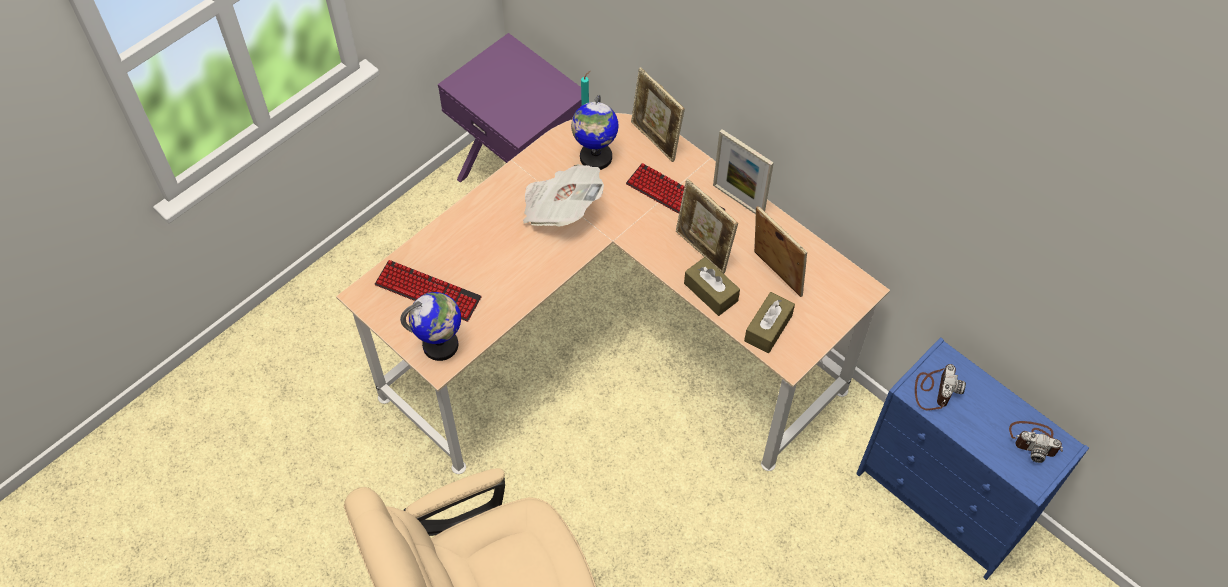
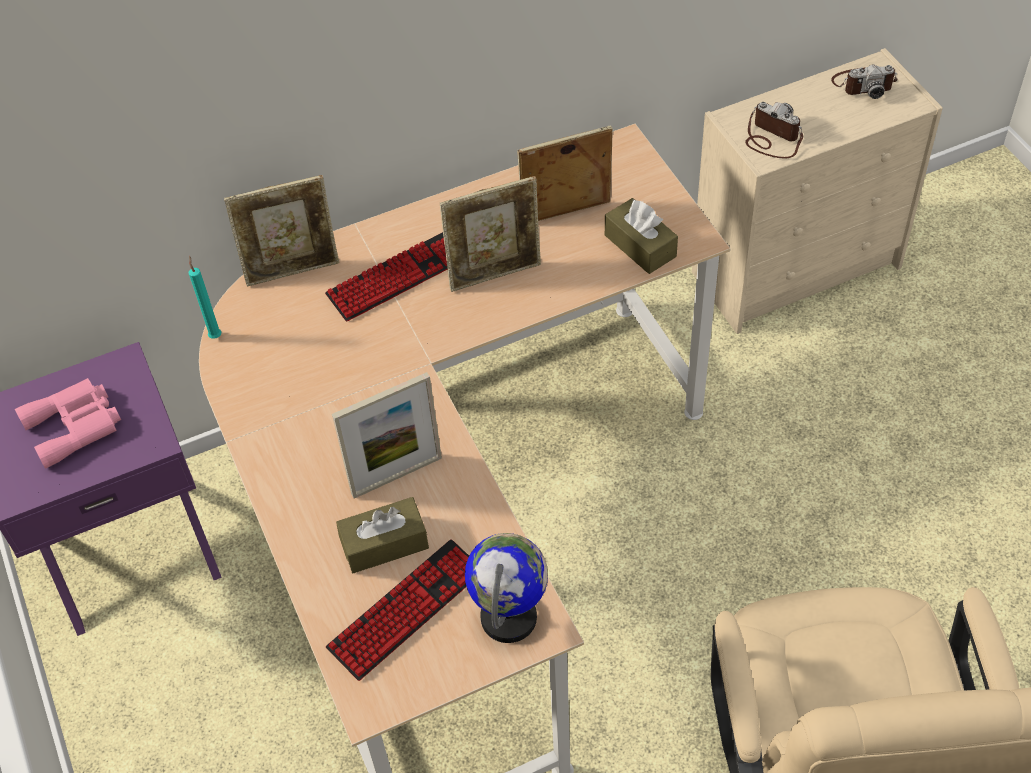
camera: 65 degrees left, 5 degrees down
(515, 90) = (76, 425): none -> pink binoculars
(561, 208) = (346, 405): newspaper -> none
(595, 157) = (282, 342): globe -> none
(710, 292) = (562, 285): brown tissue box -> brown tissue box (384, 544)
(738, 200) = (436, 216): picture frame -> picture frame (396, 476)
(945, 501) = (798, 269): blue dresser -> beige dresser
(1034, 441) = (863, 84): camera -> camera turned 45 degrees clockwise

